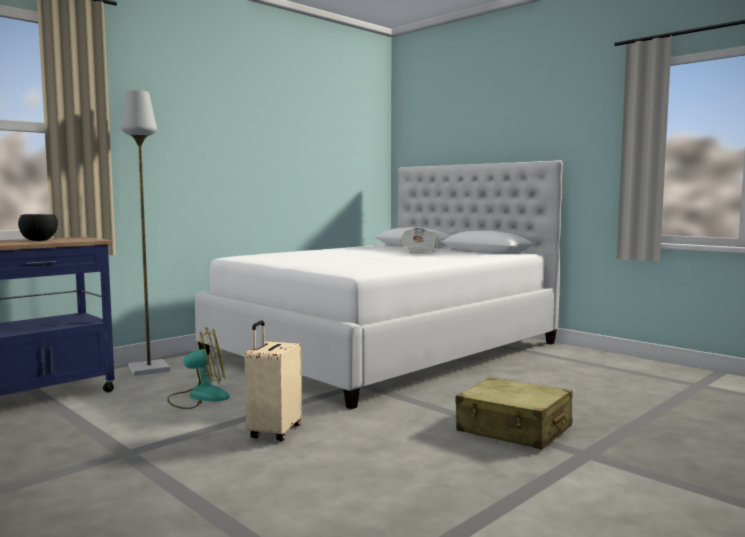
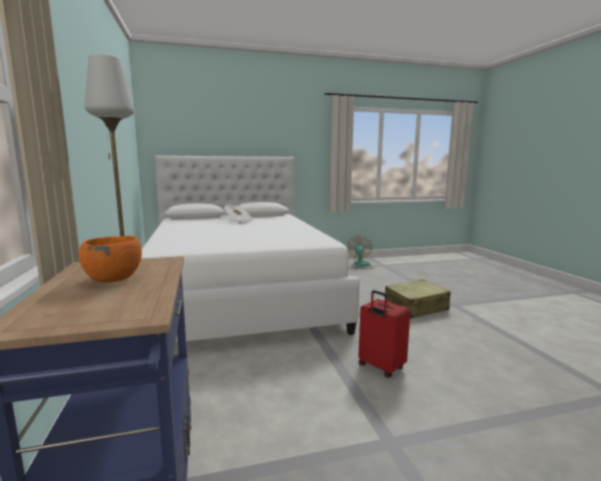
camera: 60 degrees left, 5 degrees up
(39, 240) = (113, 280): black bowl -> orange bowl
(199, 397) = (269, 382): fan -> fan (361, 265)
(274, 432) = (380, 367): beige suitcase -> red suitcase

